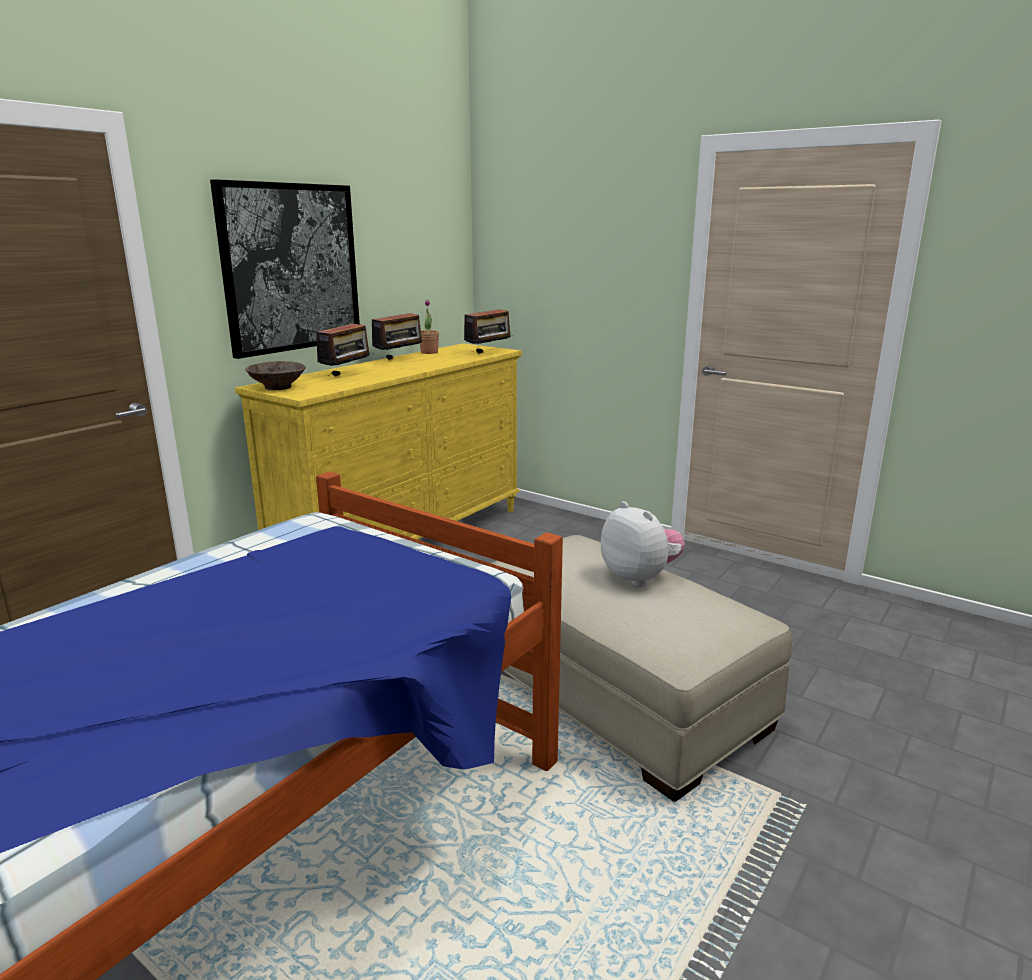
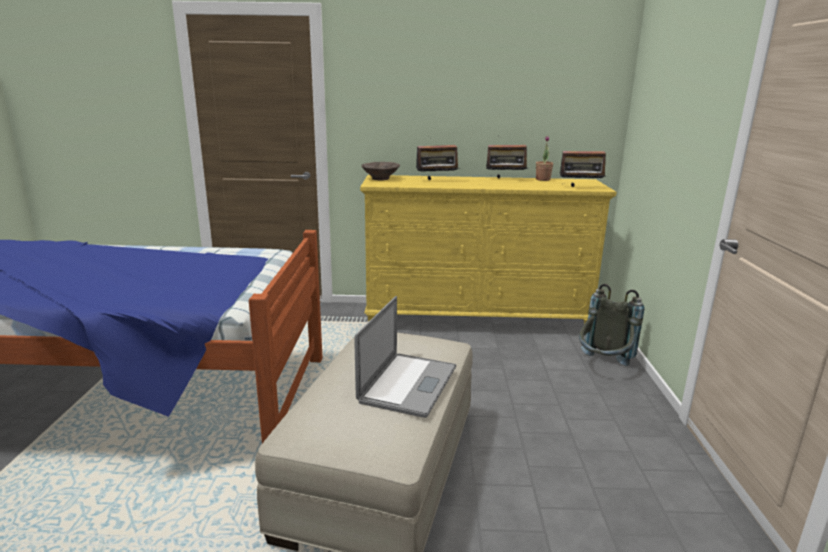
camera: 55 degrees right, 0 degrees up
(291, 268) = (427, 101): picture -> none
(571, 529) = (602, 366): none -> grey backpack
(640, 577) = (408, 384): plush toy -> laptop

